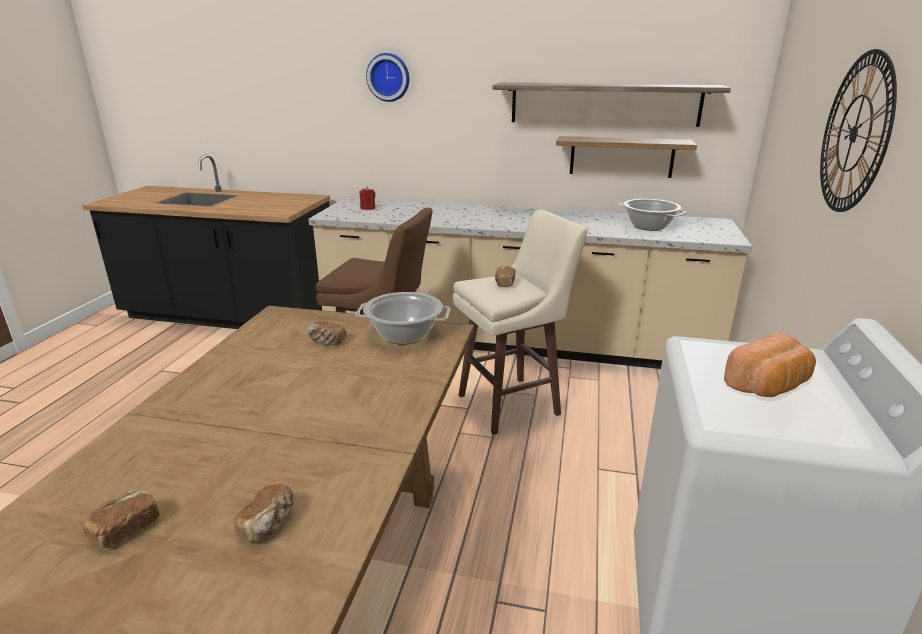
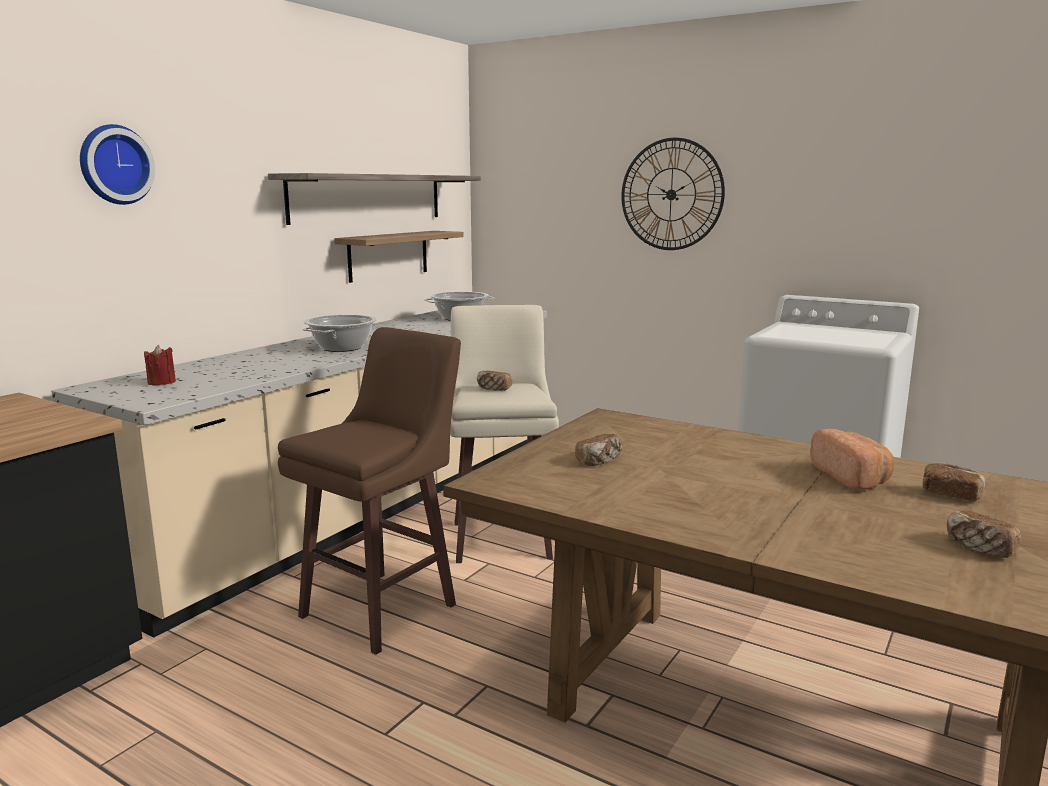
camera: 70 degrees left, 10 degrees down
(404, 335) = (605, 431): cooking pot -> cooking pot (342, 348)
(768, 386) = (829, 334): bread -> bread (852, 477)

